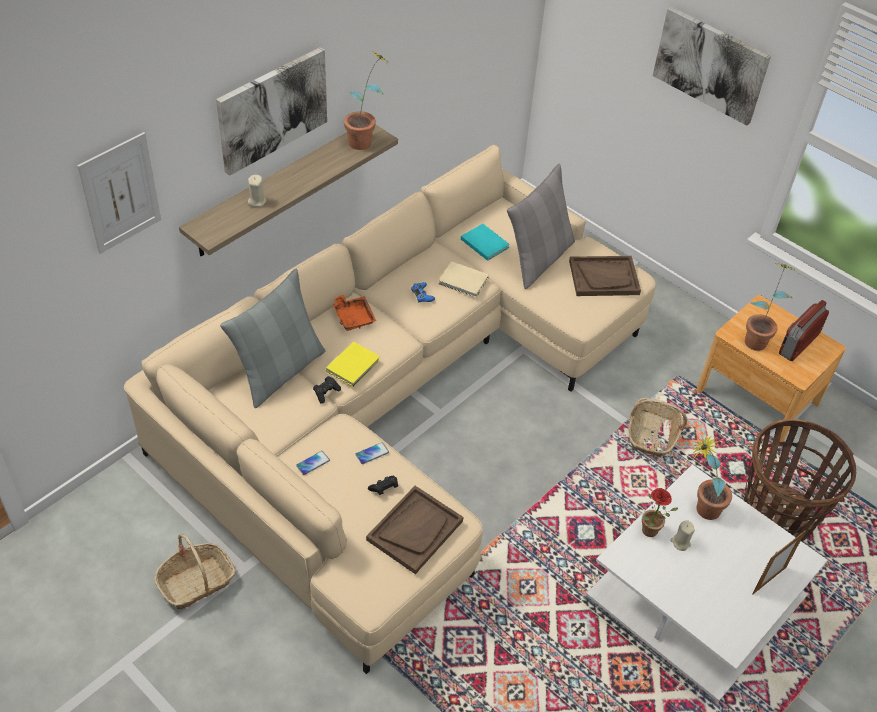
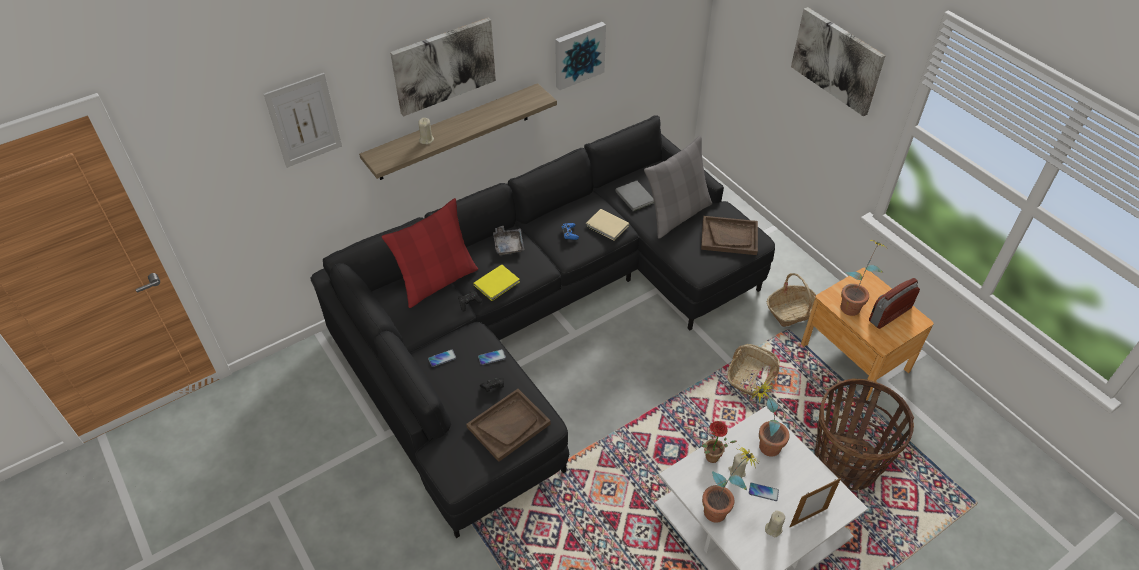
camera: 15 degrees right, 0 degrees up
(196, 582) = (343, 441): basket -> basket (793, 311)
(280, 371) = (437, 281): grey pillow -> red pillow
(353, 317) = (508, 244): orange tray -> grey tray
(366, 140) = (530, 99): potted plant -> potted plant (721, 509)
(396, 402) = (540, 319): beige sofa -> black sofa
(411, 81) = (578, 54): none -> picture
(484, 242) = (634, 196): turquoise book -> grey book
(714, 560) = (763, 492): none -> phone
(736, 599) = (773, 529): none -> beige candle

